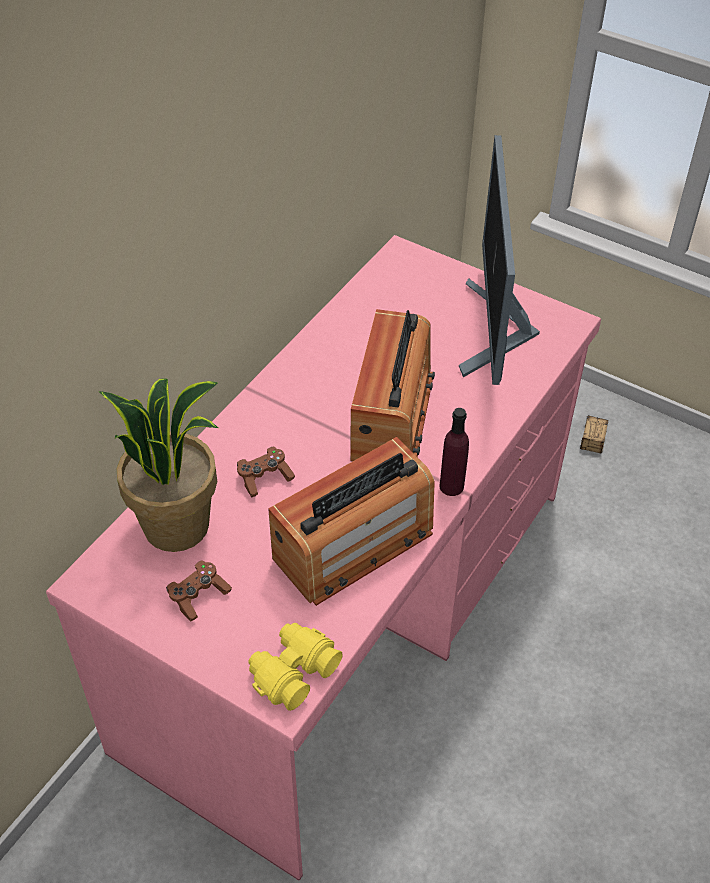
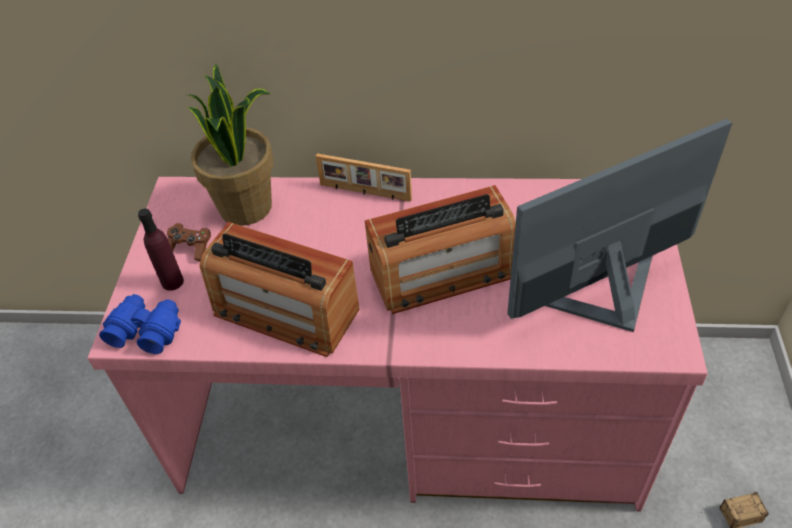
camera: 65 degrees right, 0 degrees up
(241, 423) = (365, 193): none -> picture frame
(264, 478) = (320, 230): brown game controller -> none
(292, 671) = (146, 330): yellow binoculars -> blue binoculars
(451, 486) = (389, 347): purple bottle -> purple bottle (172, 282)

